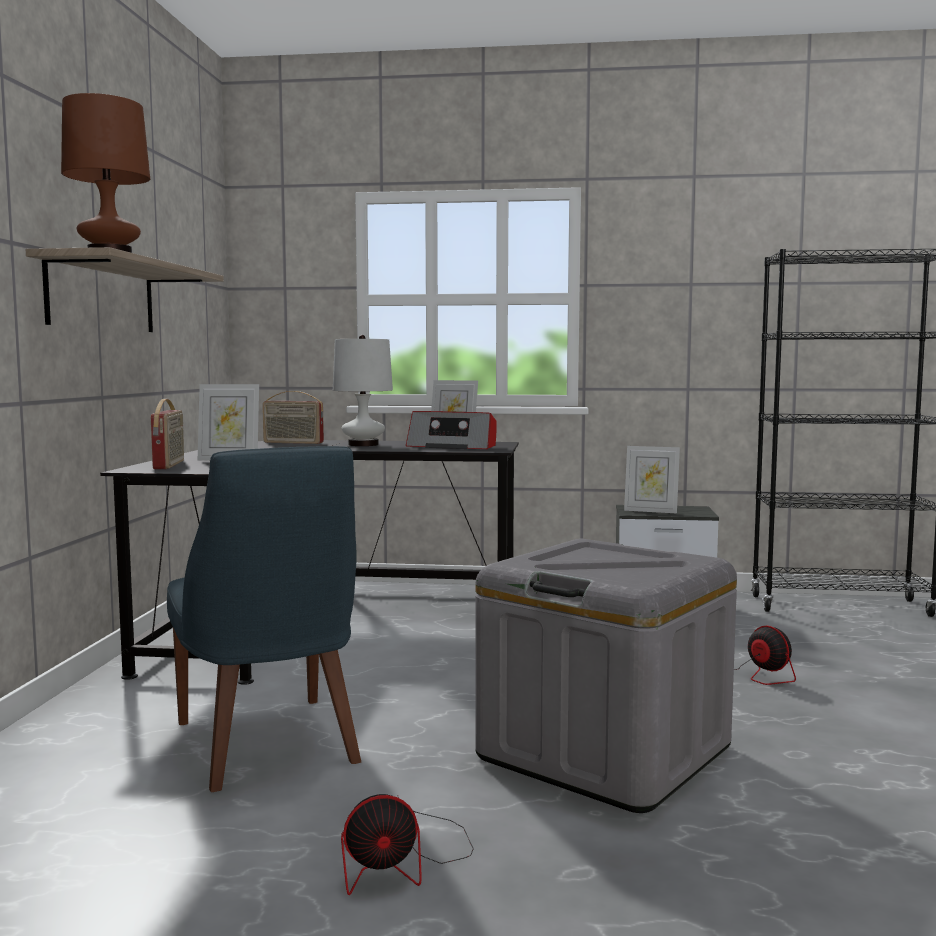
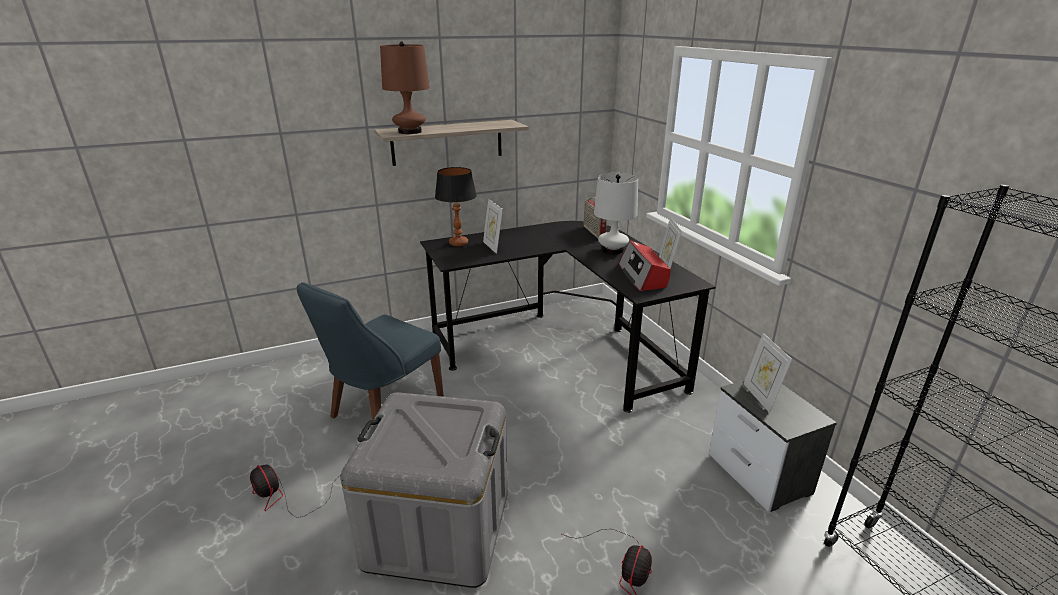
camera: 60 degrees right, 20 degrees up
(170, 465) = (458, 243): radio -> table lamp

